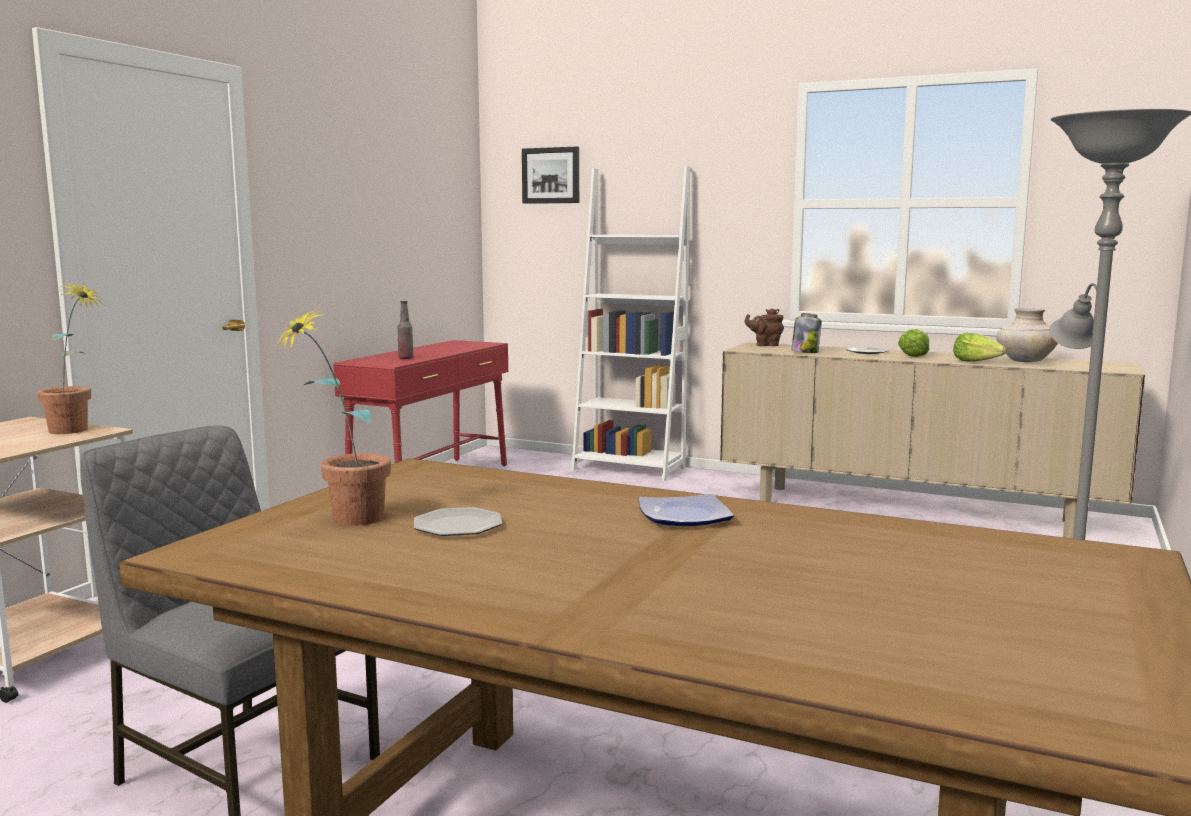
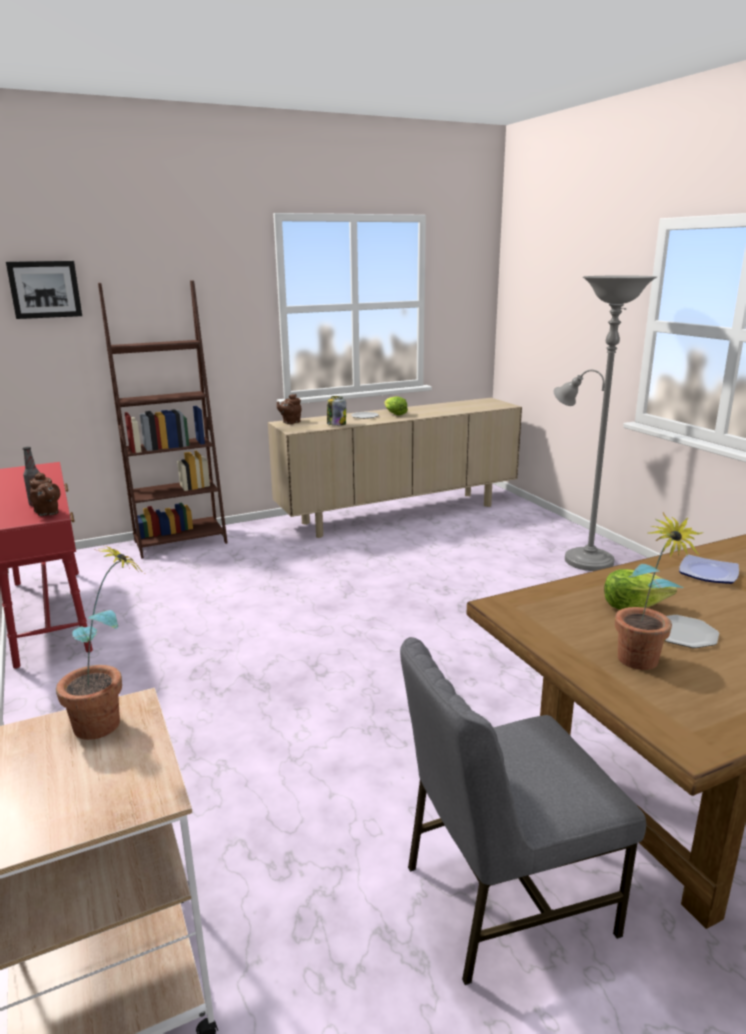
camera: 50 degrees left, 10 degrees up
(394, 362) = (47, 513): none -> brown teapot
(628, 468) = (180, 542): white bookcase -> brown bookcase
(977, 362) = (438, 413): lettuce -> lettuce (633, 606)
(1025, 361) = (452, 407): beige vase -> none

